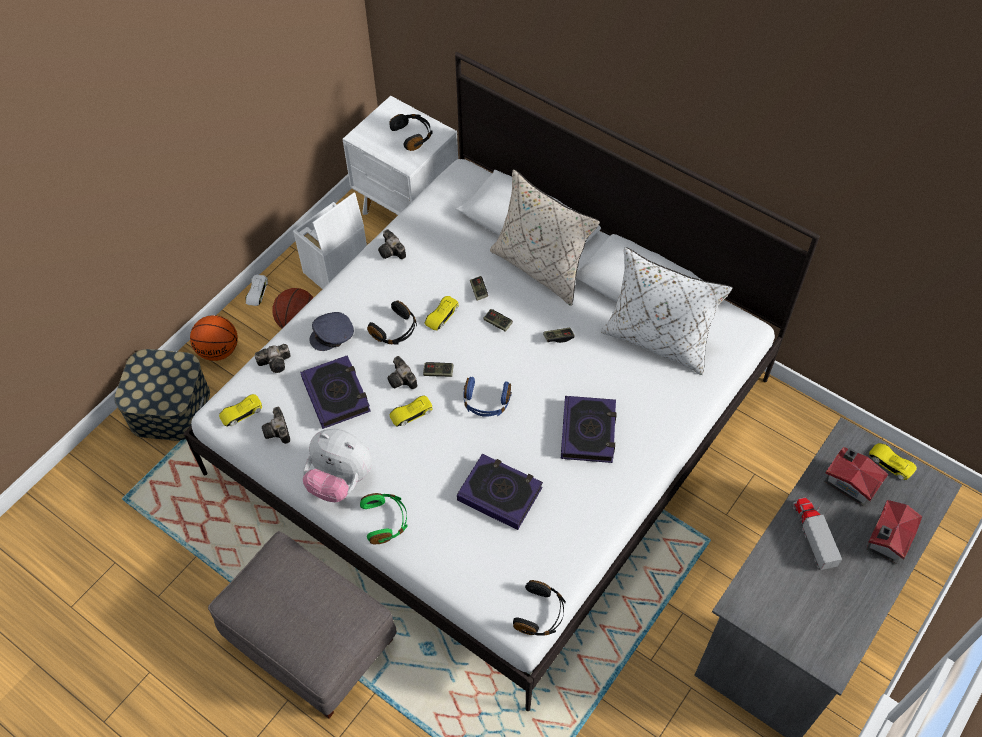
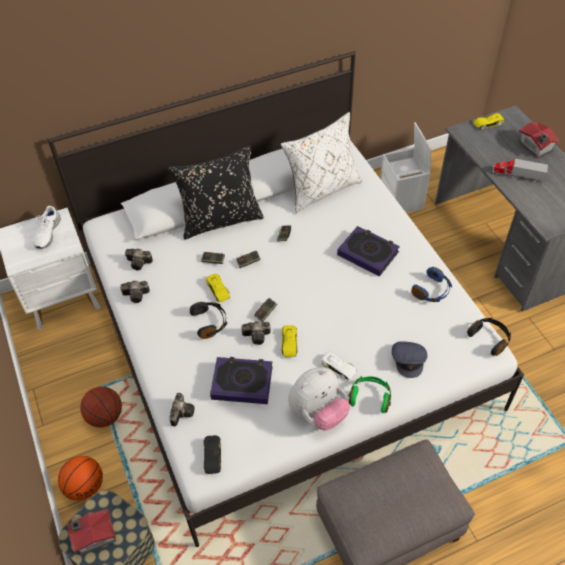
camera: 60 degrees left, 5 degrees down
(241, 412) = (212, 456): yellow toy car -> black toy car
(257, 292) = (51, 434): white toy car -> white toy car (338, 367)
(278, 432) = (249, 436): camera -> camera (140, 263)
(333, 335) = (184, 363): grey cap -> grey cap (408, 360)
(336, 271) = (78, 370): white storage box -> white storage box (402, 199)
(413, 135) = (47, 233): black headphones -> white shoe
(486, 403) = (309, 296): blue headphones -> blue headphones (432, 291)
(500, 494) = (387, 320): book -> none
(541, 268) = (220, 219): beige pillow -> black pillow
(850, 482) = (491, 144): toy house -> toy house (94, 536)

